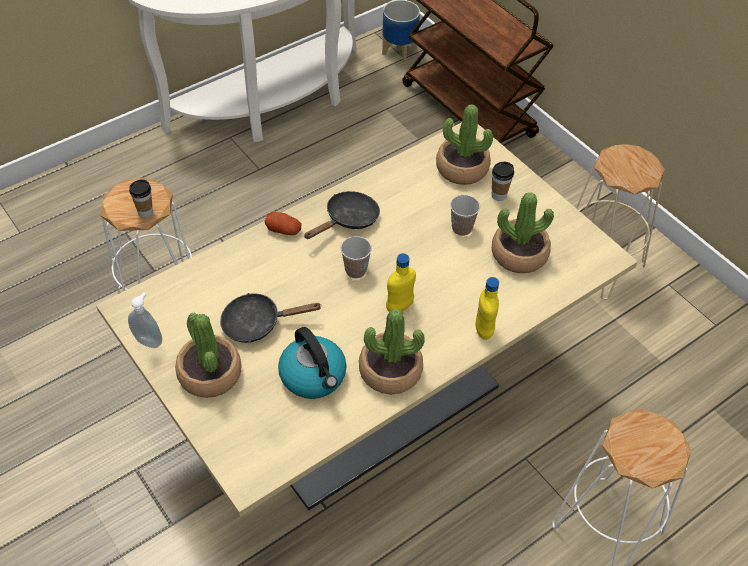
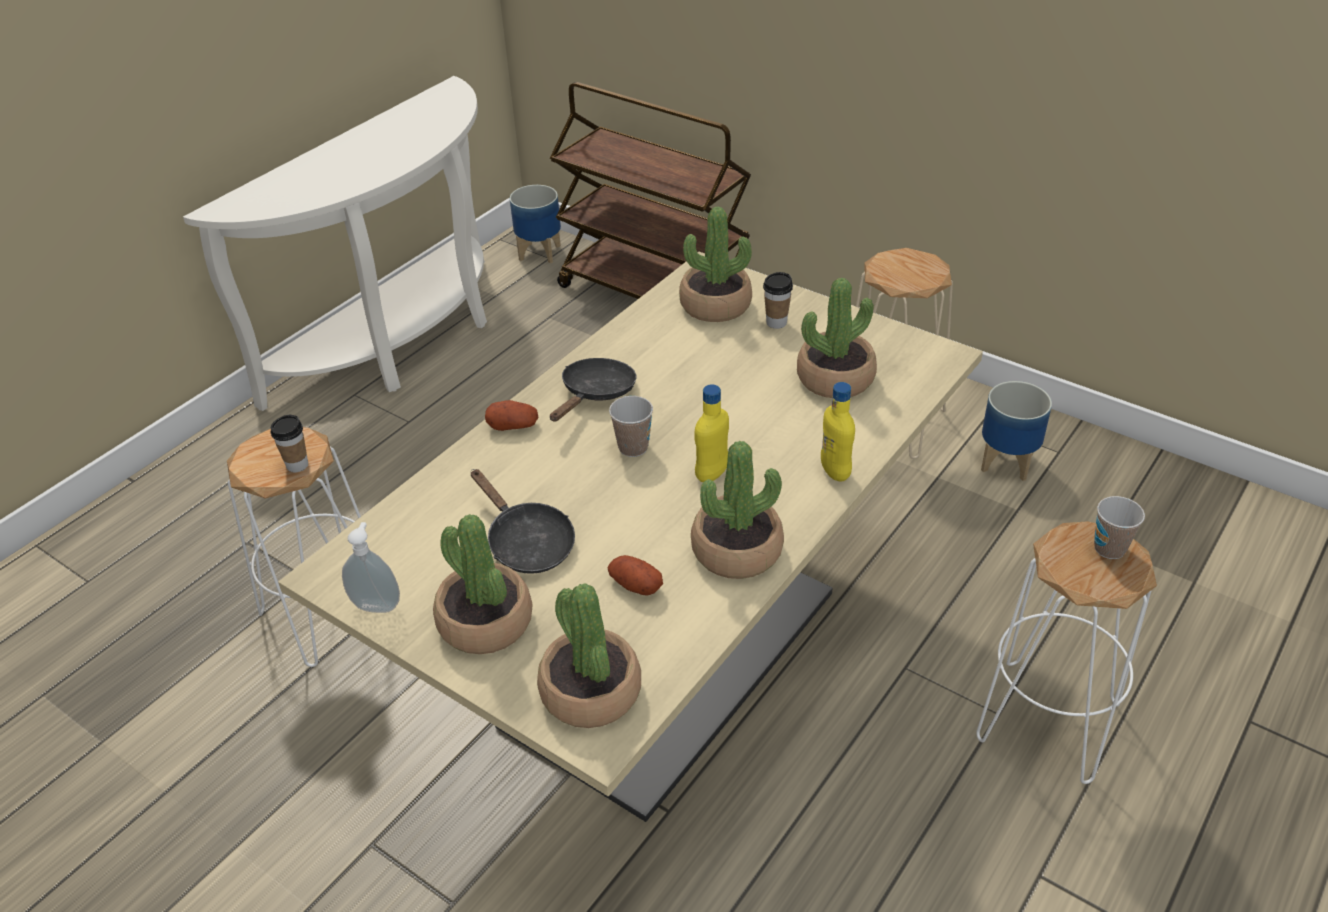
camera: 15 degrees left, 10 degrees down
(254, 444) = (590, 692): none -> potted plant
(257, 323) = (526, 542): black frying pan -> black frying pan turned 105 degrees counterclockwise
(314, 376) = (635, 585): kettle -> potato
(462, 228) = (748, 368): cup -> cup (1109, 548)
(671, 323) = (1006, 463): none -> planter

